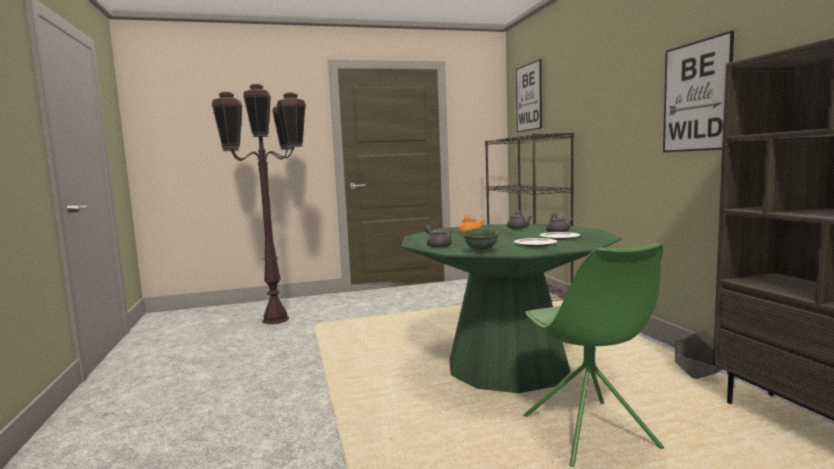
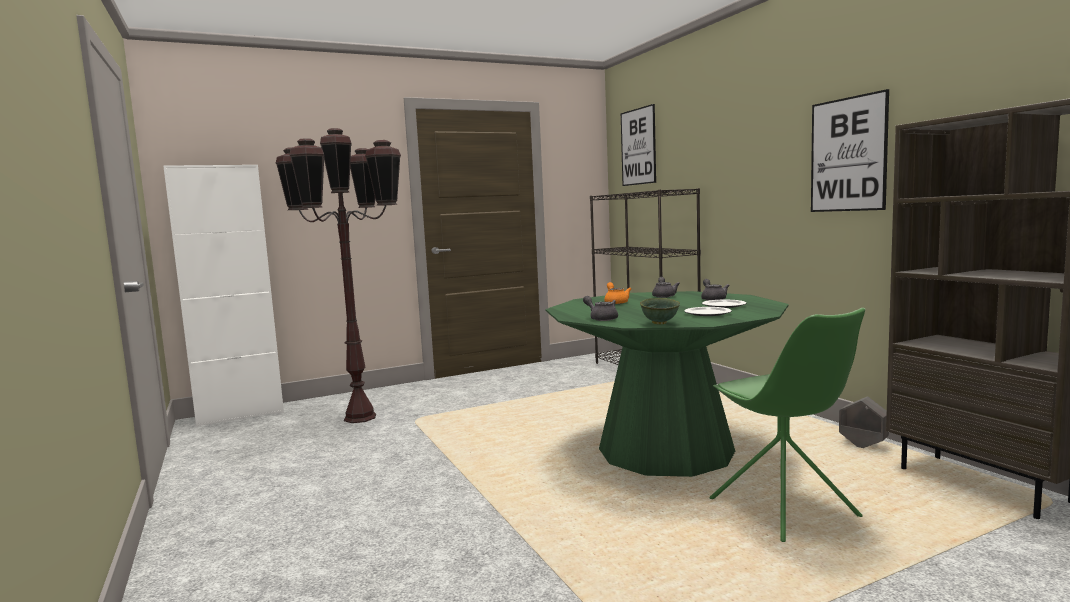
camera: 10 degrees left, 0 degrees up
(192, 312) = (241, 415): none -> white cabinet

